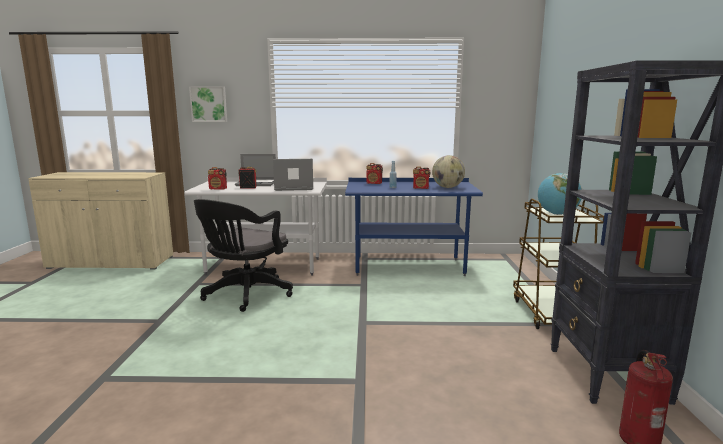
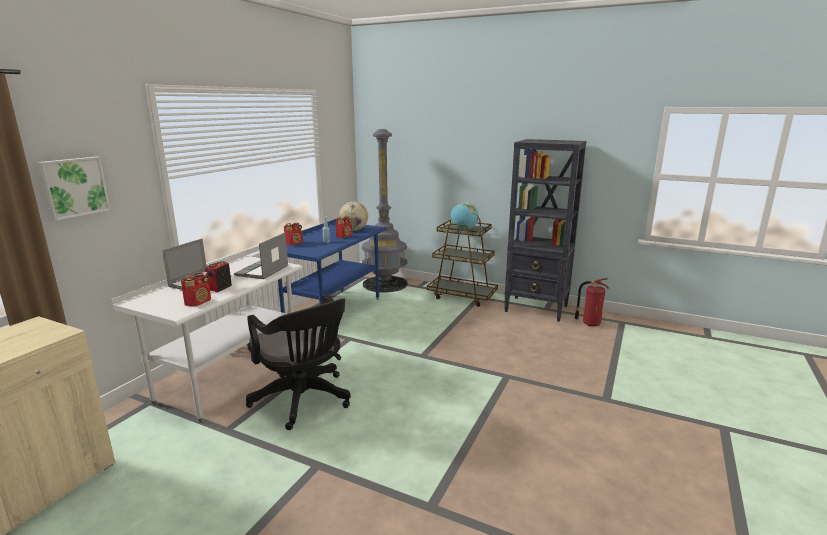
camera: 65 degrees left, 5 degrees up
(508, 270) = (385, 284): none -> grey floor lamp

